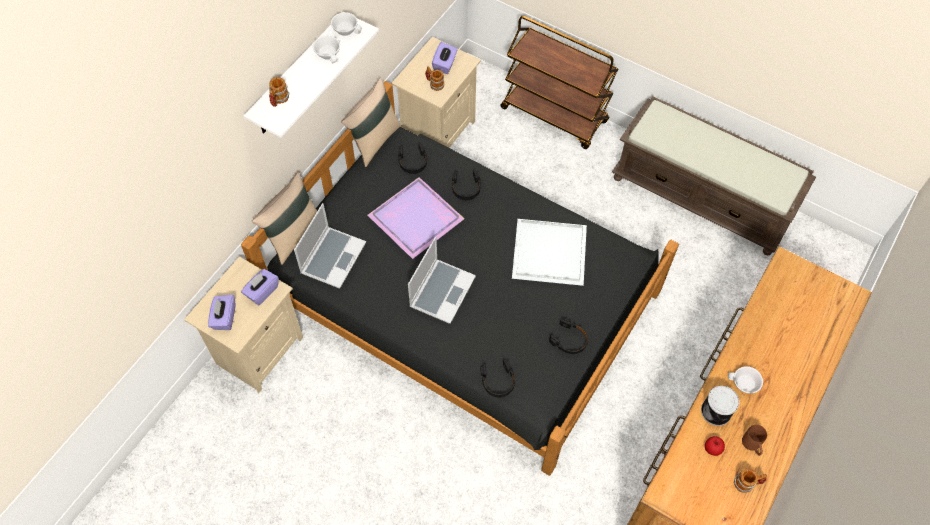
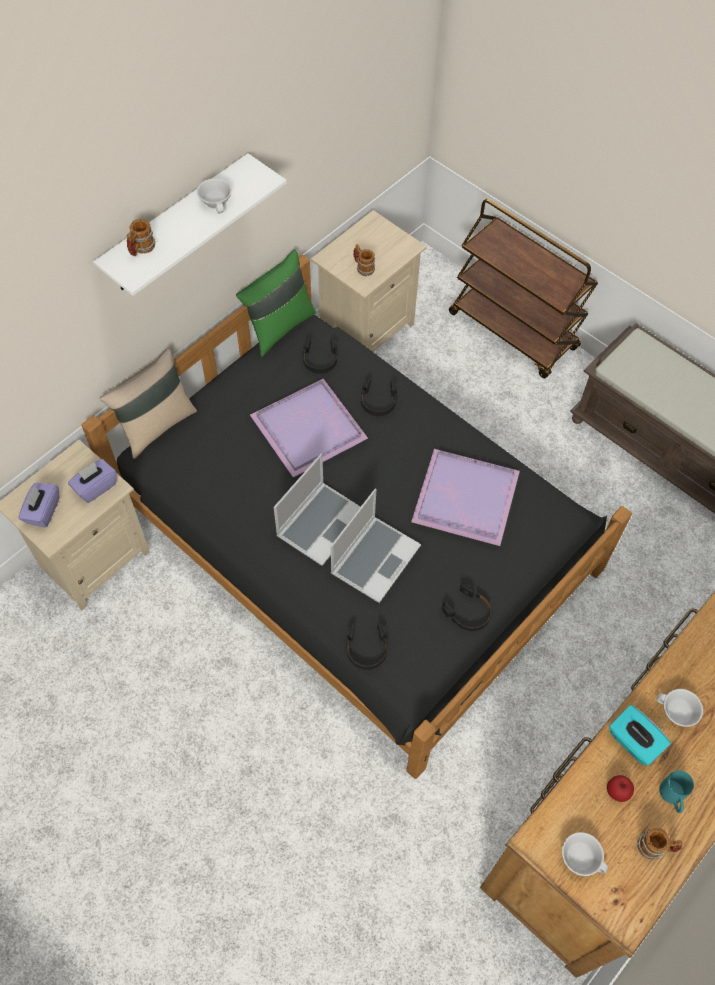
camera: 10 degrees right, 0 degrees up
(333, 257) = (197, 459): laptop -> laptop (375, 558)
(346, 29) = (246, 175): white cup -> white cup (581, 856)
(374, 141) = (279, 327): beige pillow -> green pillow
(445, 64) = (381, 246): purple tissue box -> none
(548, 254) = (463, 499): white tray -> purple tray
(717, 411) = (633, 741): can -> turquoise tissue box
(752, 446) = (672, 797): brown mug -> turquoise mug

